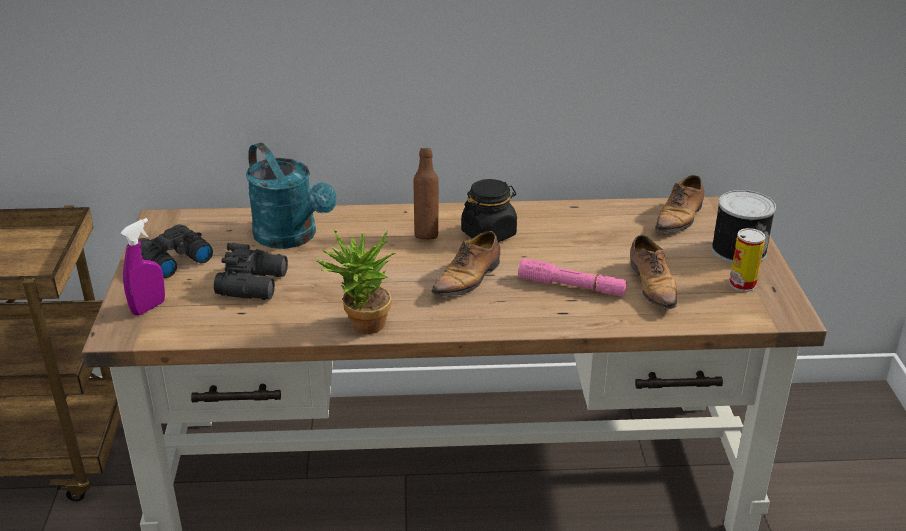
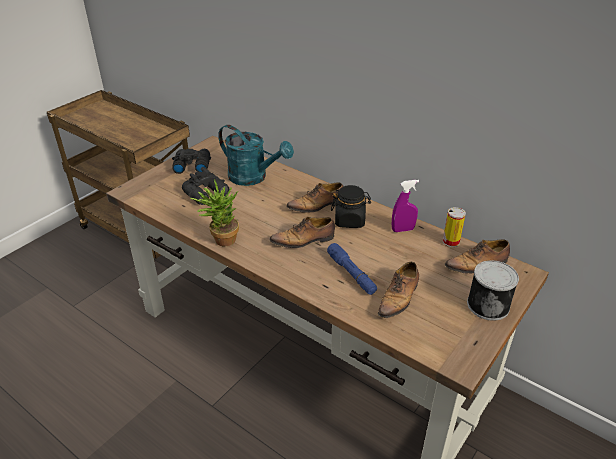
camera: 40 degrees right, 5 degrees up
(148, 307) = (153, 184): purple spray bottle -> purple spray bottle (403, 230)
(292, 237) = (253, 178): turquoise watering can -> turquoise watering can turned 60 degrees counterclockwise
(426, 234) = (317, 205): brown bottle -> shoe
(572, 287) = (351, 274): pink flashlight -> blue flashlight
(742, 284) = (458, 328): can -> can (451, 242)

